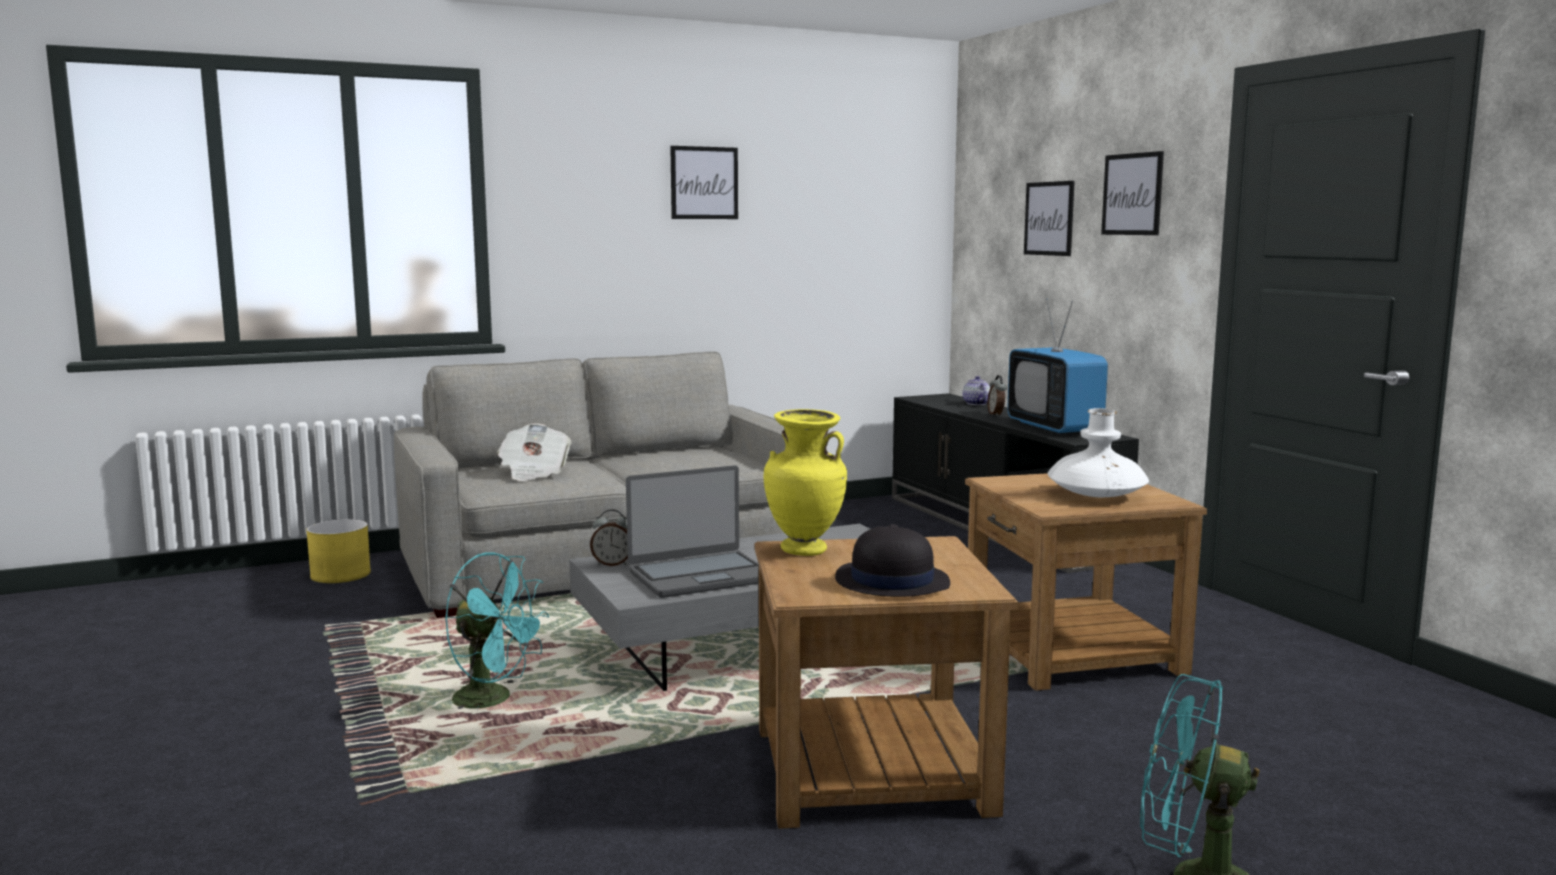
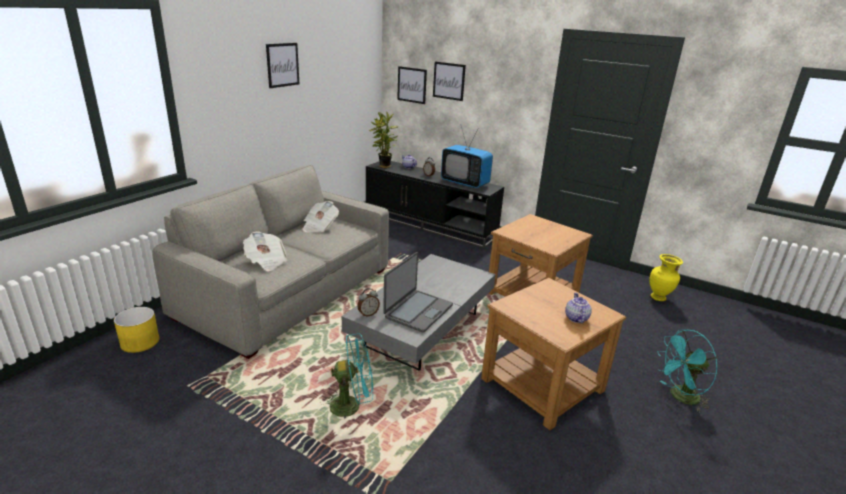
camera: 35 degrees left, 15 degrees up
(685, 453) = (319, 226): none -> newspaper
(804, 551) = (516, 306): yellow vase -> yellow vase (658, 298)
(891, 581) = (575, 318): black hat -> teapot
(927, 400) = (384, 166): none -> potted plant
(1096, 495) = (551, 234): white vase -> none
(1132, 194) = (501, 77): picture -> picture (412, 85)

